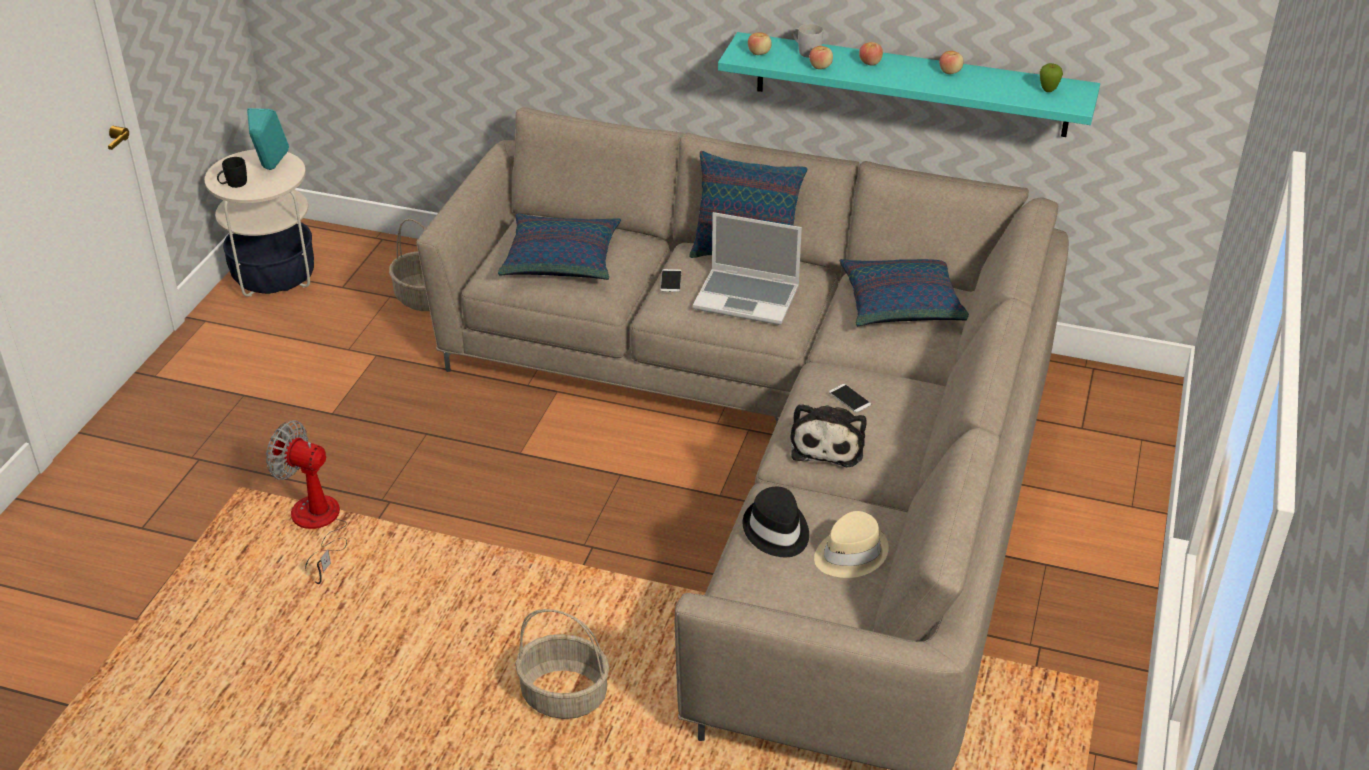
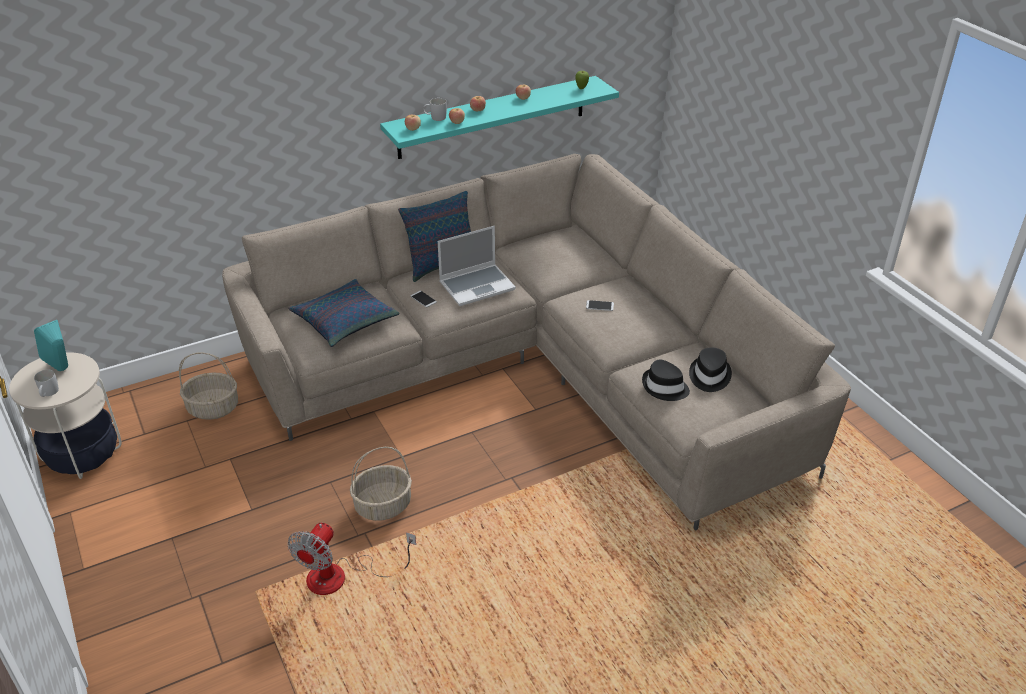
camera: 45 degrees left, 0 degrees up
(233, 184) = (48, 393): black mug -> white mug
(317, 526) = (341, 577): fan -> fan turned 45 degrees counterclockwise
(563, 696) = (606, 560): basket -> basket (382, 506)
(828, 444) = (622, 333): plush toy -> none
(850, 553) = (709, 376): beige hat -> black hat
(901, 304) = (553, 248): blue pillow -> none

